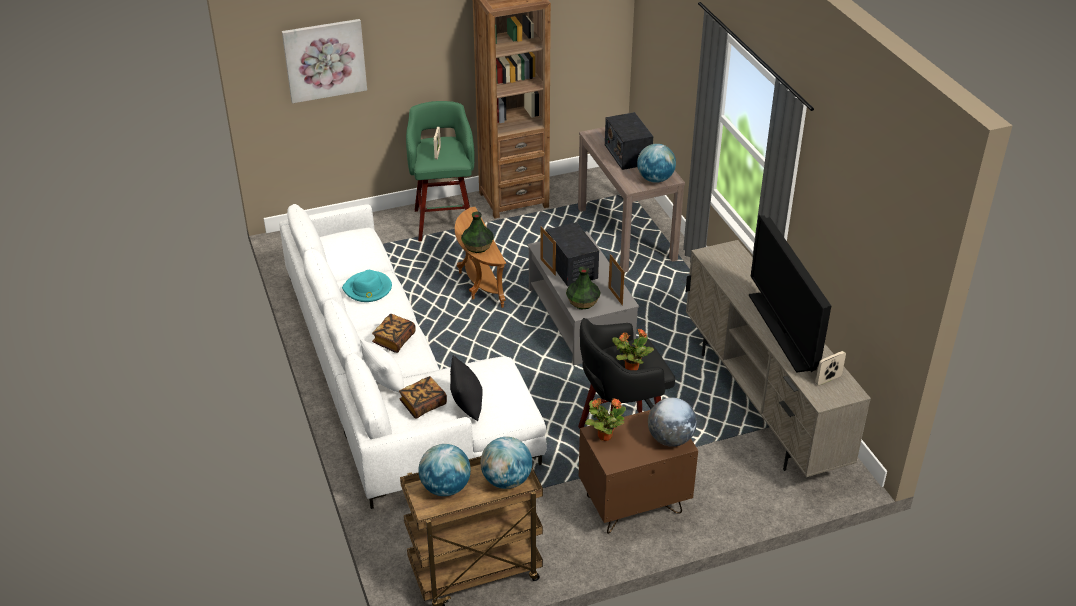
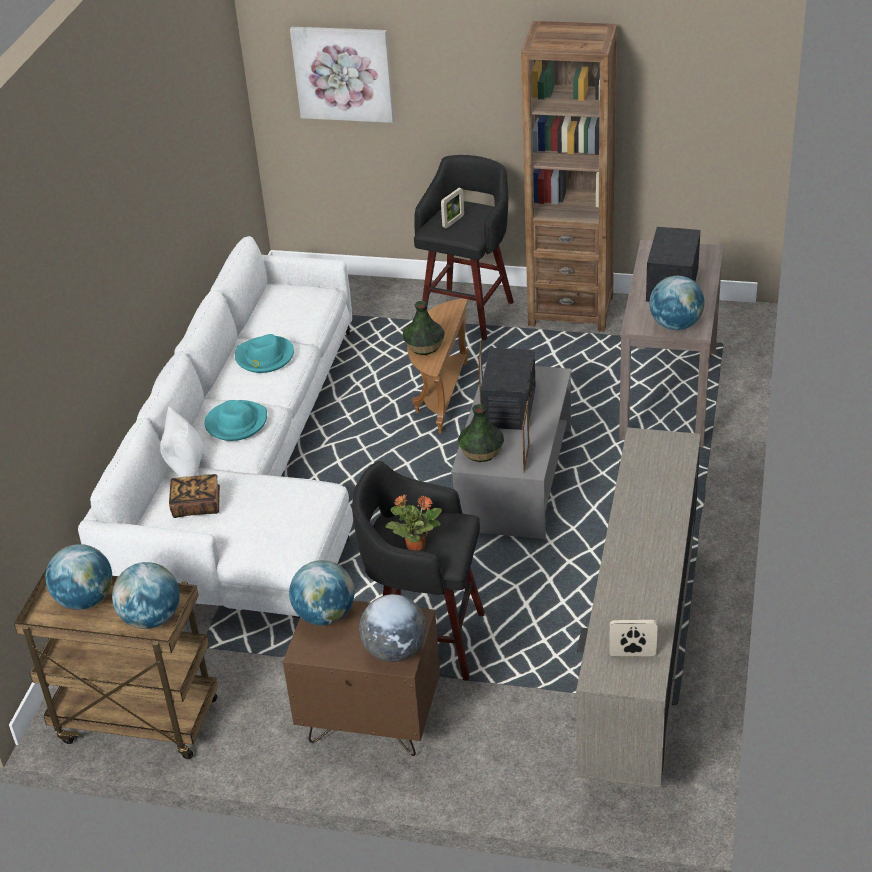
camera: 35 degrees right, 0 degrees up
(394, 340) = (236, 423): book -> turquoise hat
(444, 221) = (468, 312): green stool -> black stool
(467, 404) = (241, 523): black pillow -> none
(604, 436) = (325, 615): potted plant -> globe
(782, 331) = (636, 570): television -> none

